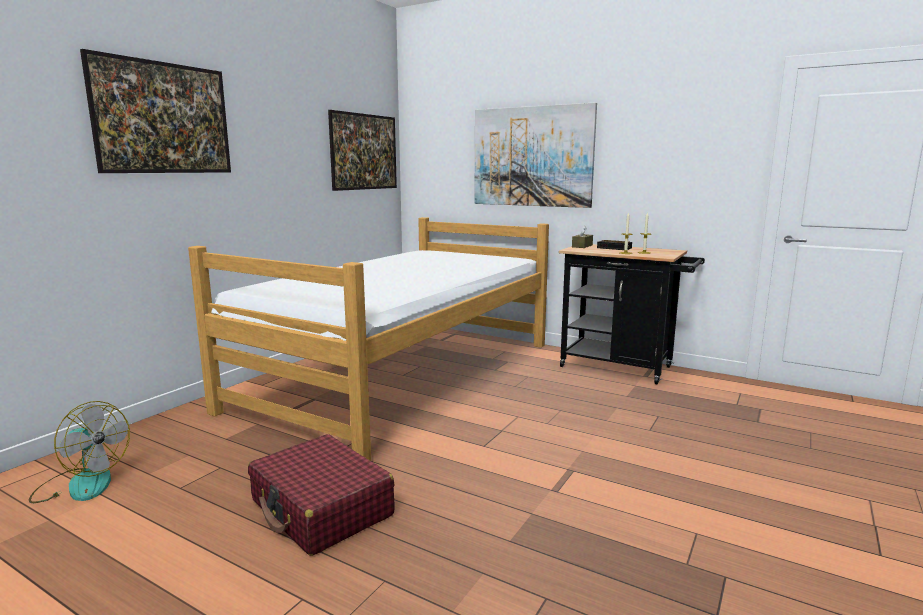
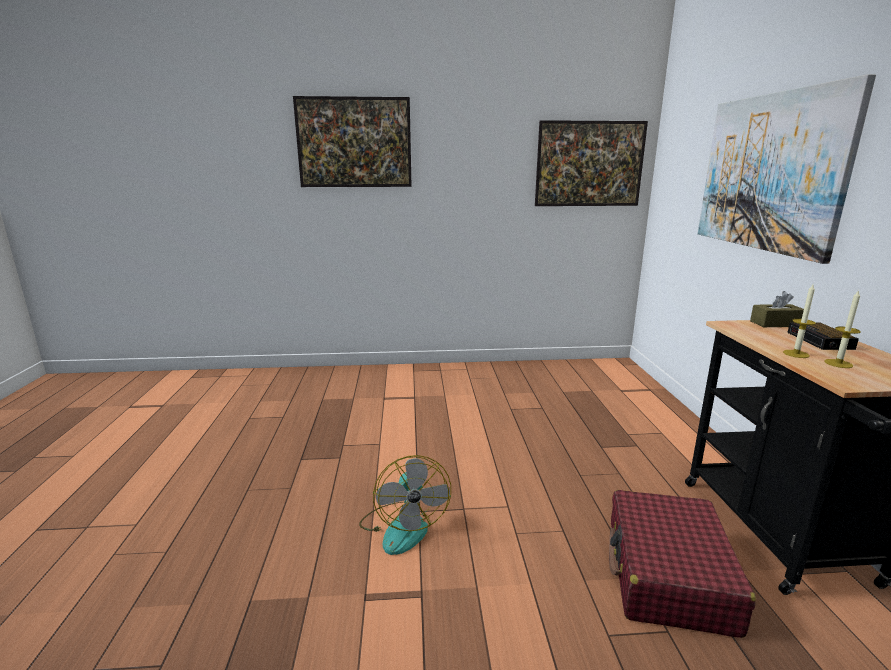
camera: 55 degrees right, 5 degrees up
(82, 483) = (236, 391): fan -> fan (403, 526)
(321, 508) = (252, 478): red suitcase -> red suitcase (668, 575)
(404, 374) = (513, 409): bed -> none

